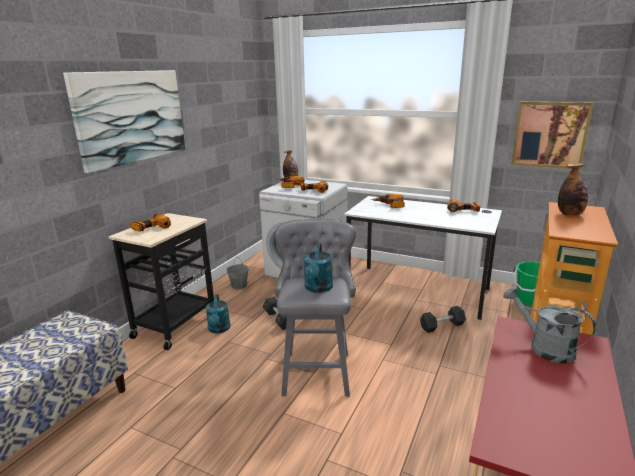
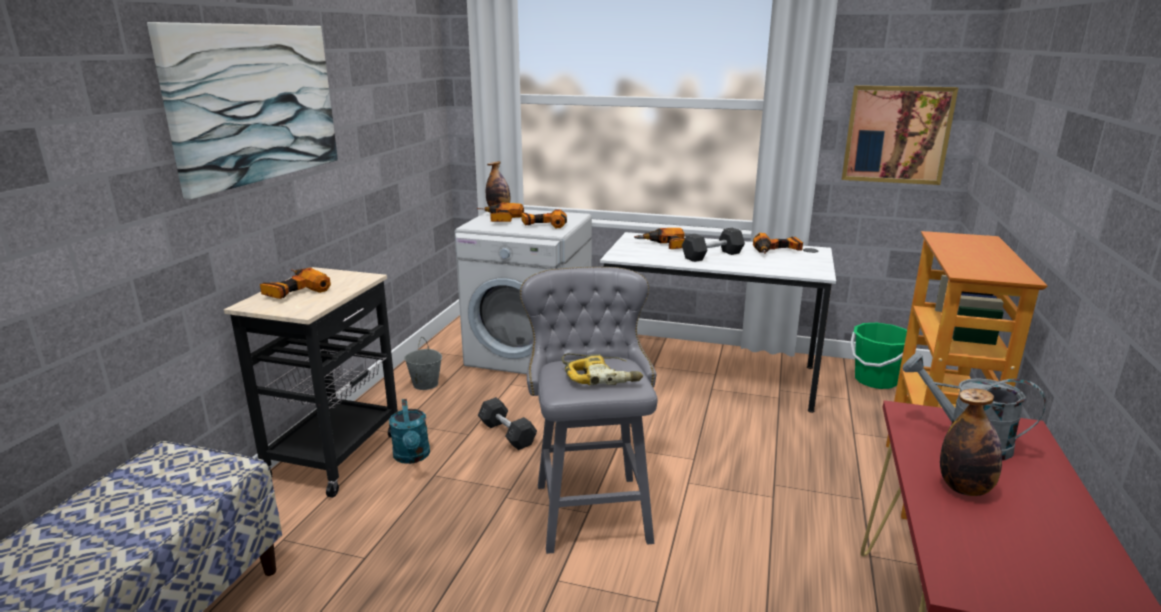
camera: 10 degrees left, 0 degrees up
(318, 288) = (601, 376): turquoise watering can -> power drill
(442, 326) = (761, 426): grey dumbbell -> grey dumbbell (712, 255)
(570, 214) = (960, 247): bottle -> bottle (964, 488)

